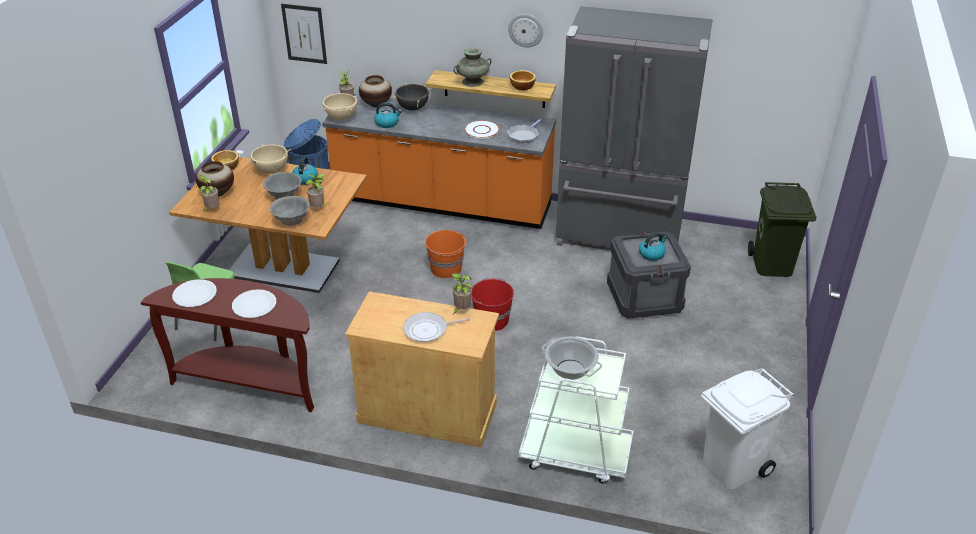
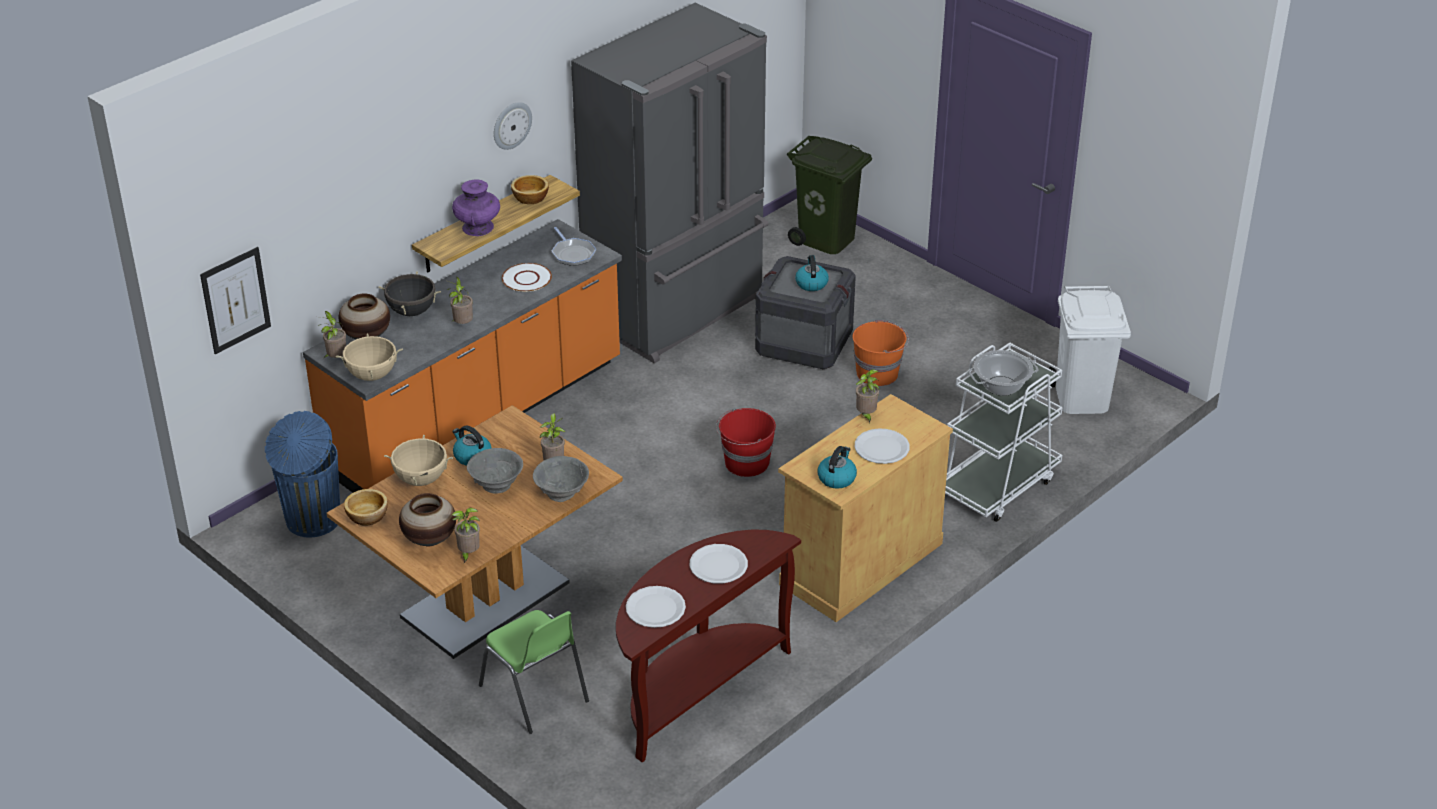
camera: 60 degrees left, 0 degrees up
(387, 123) = (428, 343): kettle -> kettle (836, 478)
(415, 126) = (462, 324): none -> potted plant
(428, 330) = (882, 448): frying pan -> white plate
(446, 269) = (619, 463): orange bucket -> orange bucket (878, 373)
(472, 82) = (477, 227): turquoise vase -> purple vase

